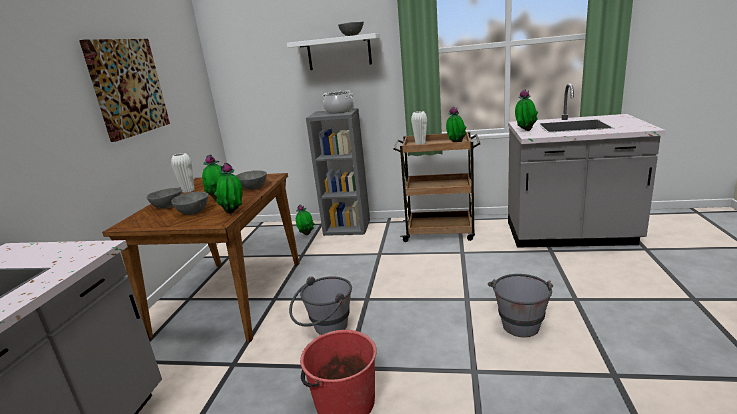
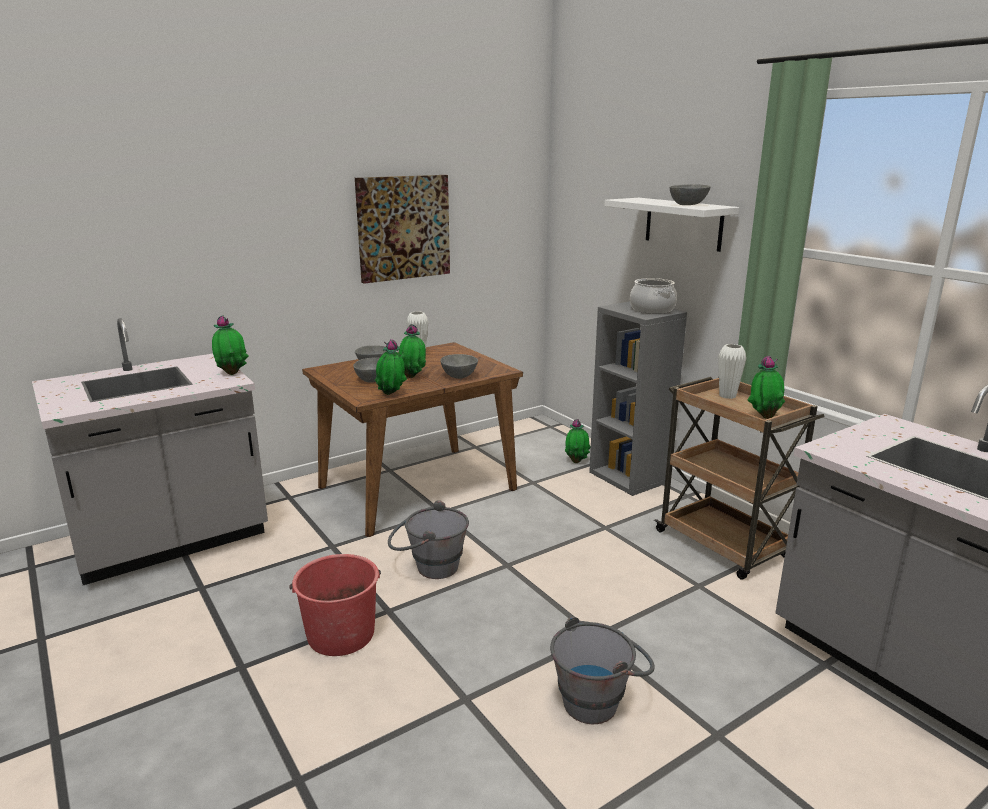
camera: 45 degrees right, 0 degrees up
(525, 131) = (845, 438): potted plant -> potted plant (232, 373)

